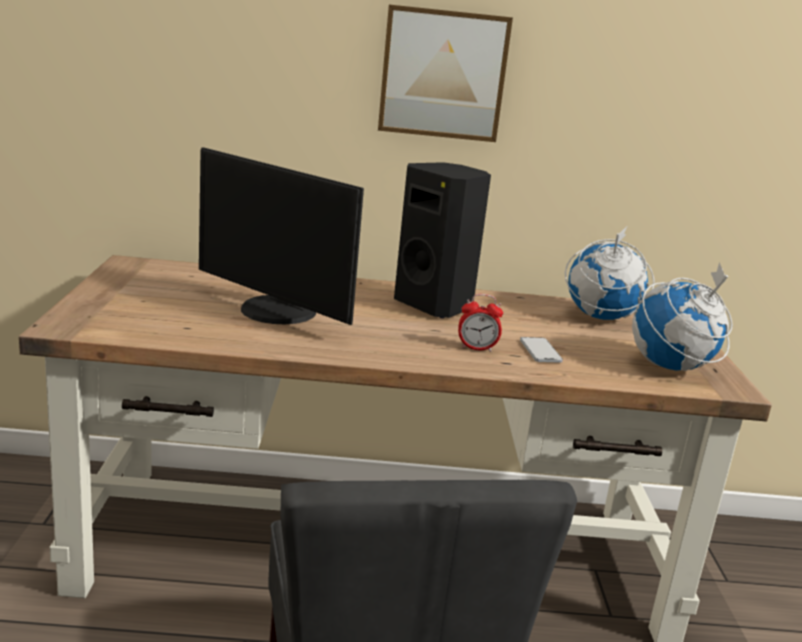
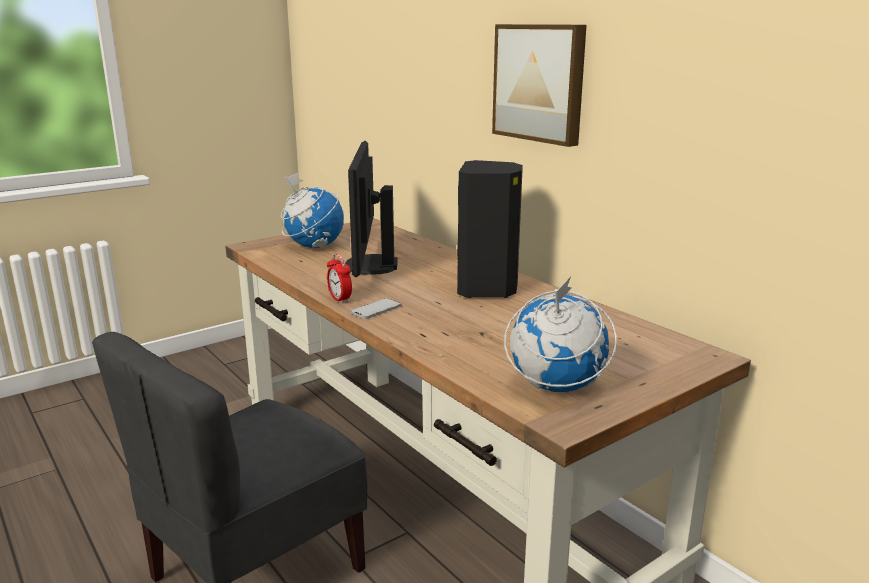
camera: 55 degrees right, 0 degrees up
(477, 348) = (430, 320): alarm clock -> alarm clock (340, 299)
(540, 351) = (473, 338): phone -> phone (376, 309)
(599, 318) = (612, 337): globe -> globe (314, 247)

